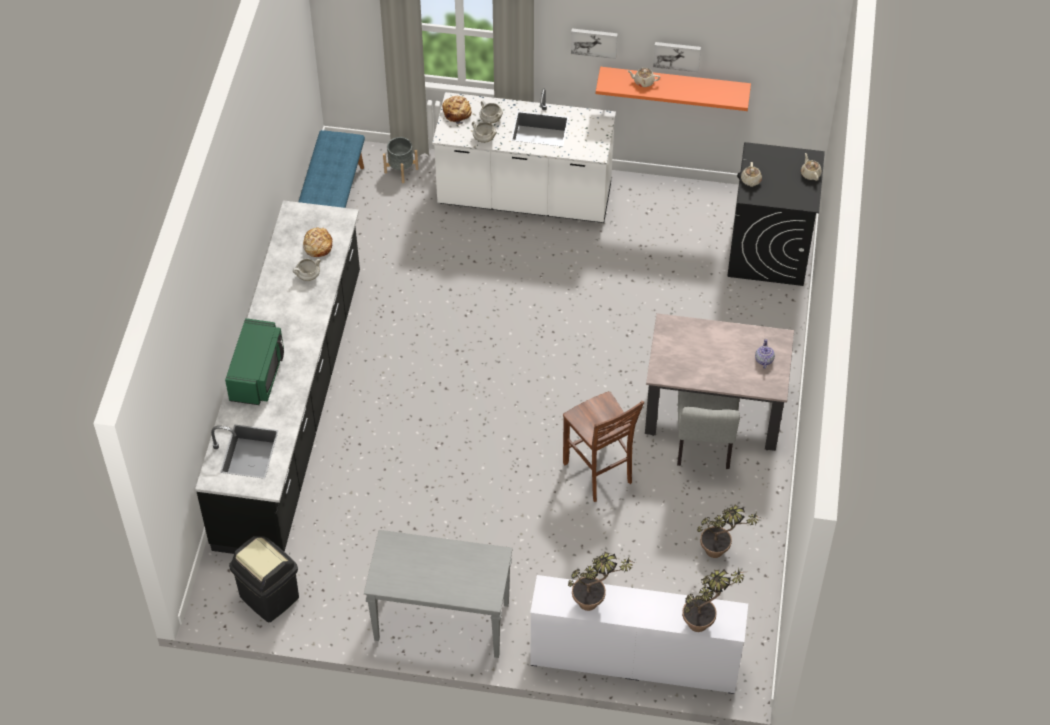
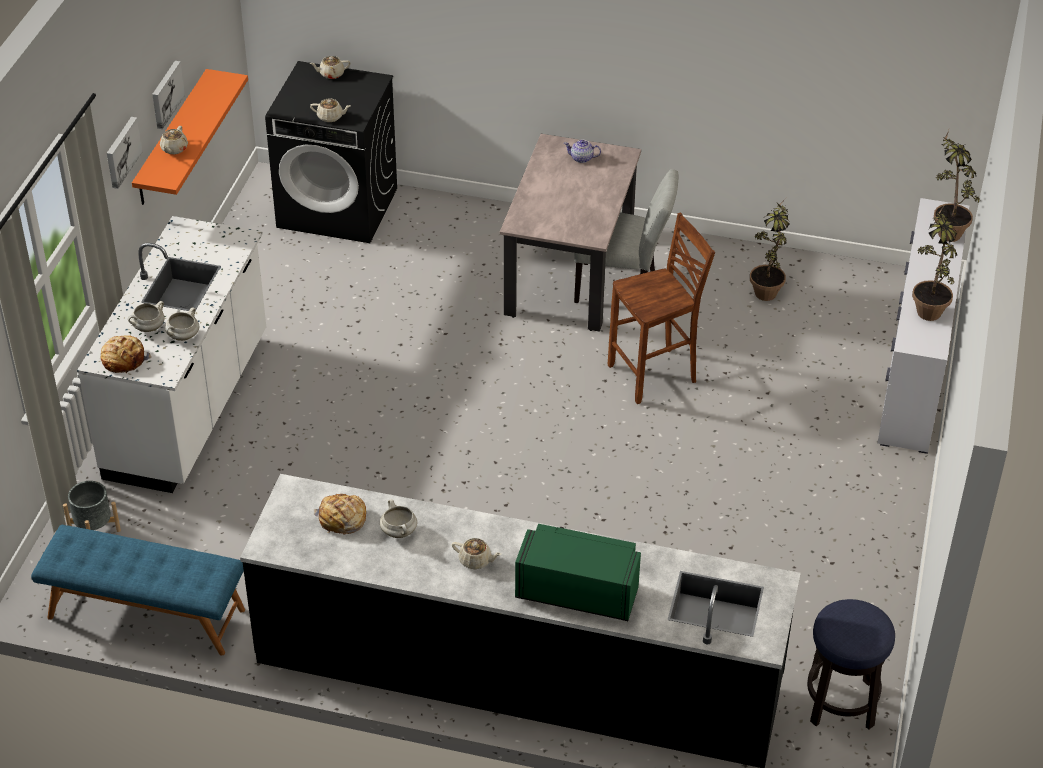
camera: 85 degrees left, 10 degrees down
(269, 597) = (841, 703): black trash can -> stool
(283, 318) = (476, 561): none -> beige teapot
(440, 622) = (872, 529): grey console table -> none

